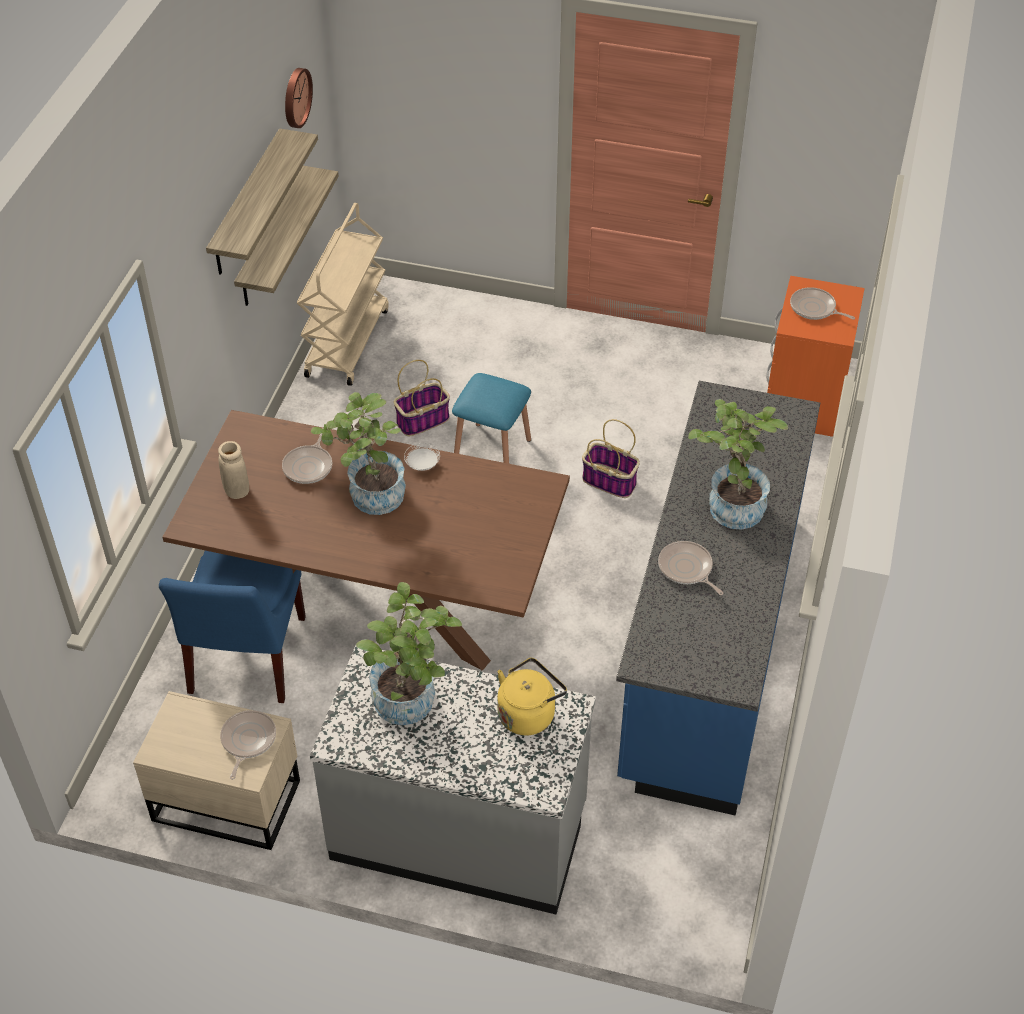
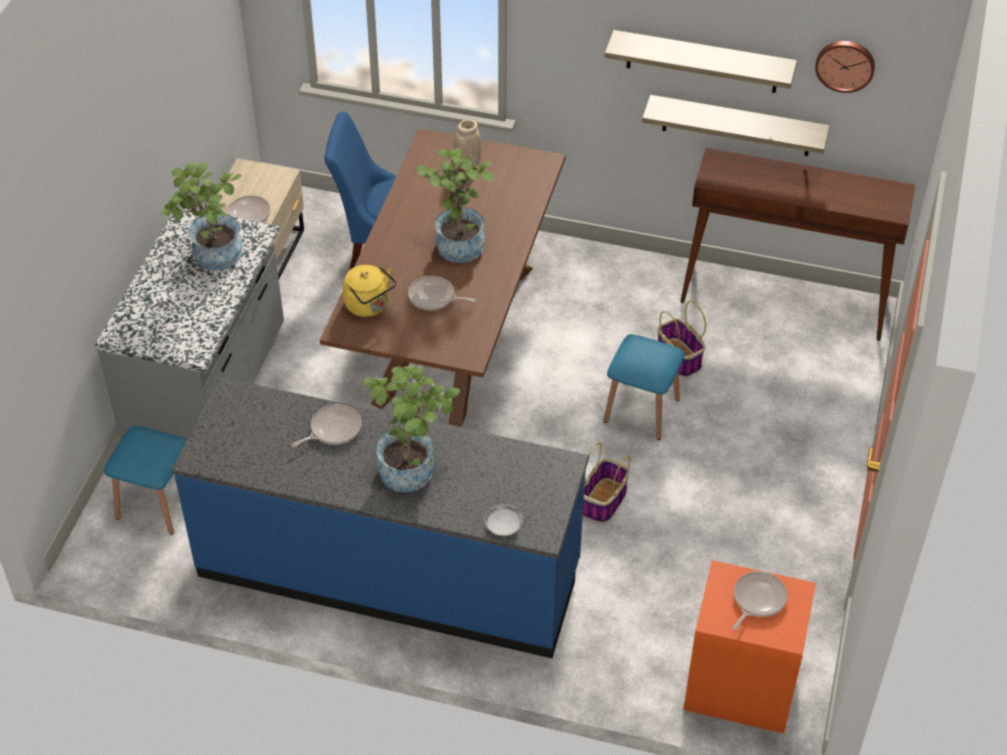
camera: 90 degrees right, 0 degrees up
(309, 466) = (496, 204): frying pan -> frying pan (434, 297)
(346, 342) = (785, 299): beige cart -> brown console table
(422, 464) = (497, 273): white plate -> white plate (503, 527)
(528, 713) = (193, 325): yellow kettle -> yellow kettle (369, 306)
(635, 868) = (157, 503): none -> blue stool

